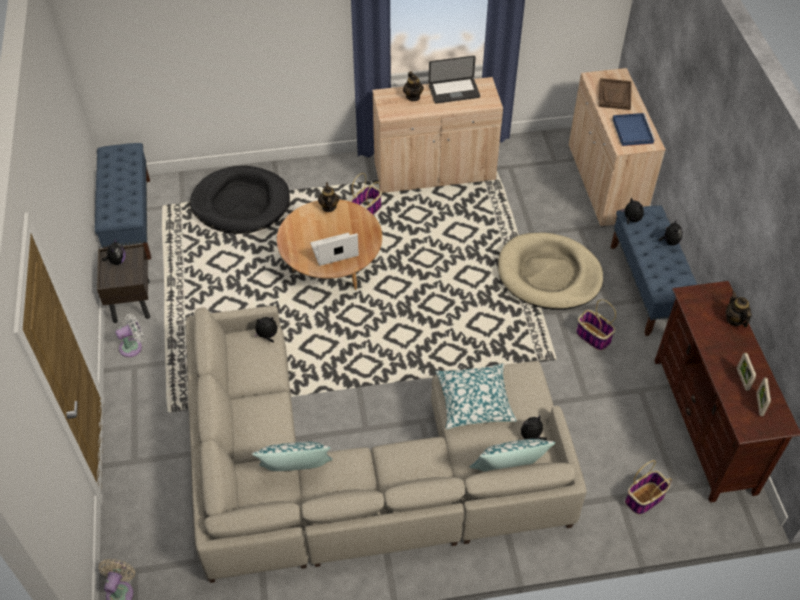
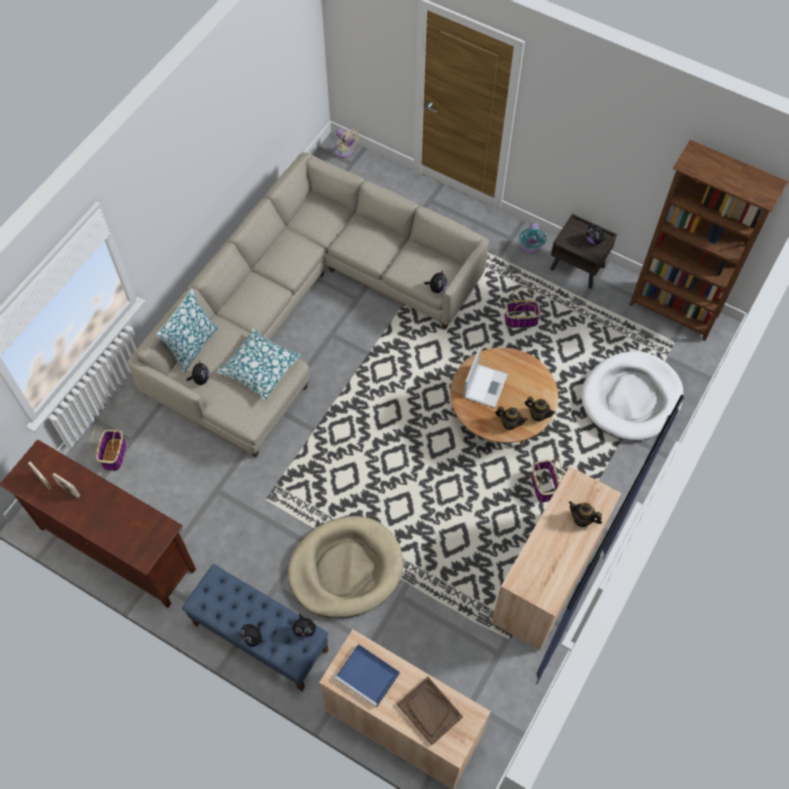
camera: 130 degrees right, 10 degrees up
(129, 220) = (674, 311): blue bench -> brown bookcase
(133, 346) = (530, 247): white fan -> turquoise fan
(241, 203) = (631, 398): black dog bed -> white dog bed
(296, 473) = (311, 237): pillow -> none
(454, 91) = (560, 561): laptop -> none
(592, 336) = (259, 545): basket -> basket (521, 319)
(734, 319) = (113, 539): teapot -> teapot (509, 423)

